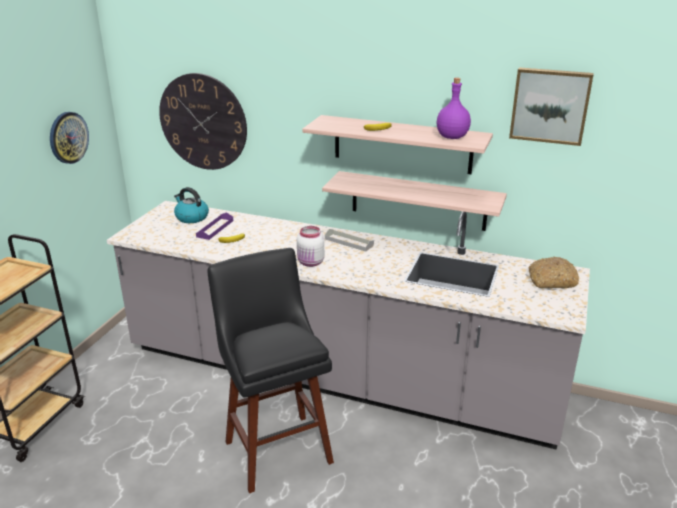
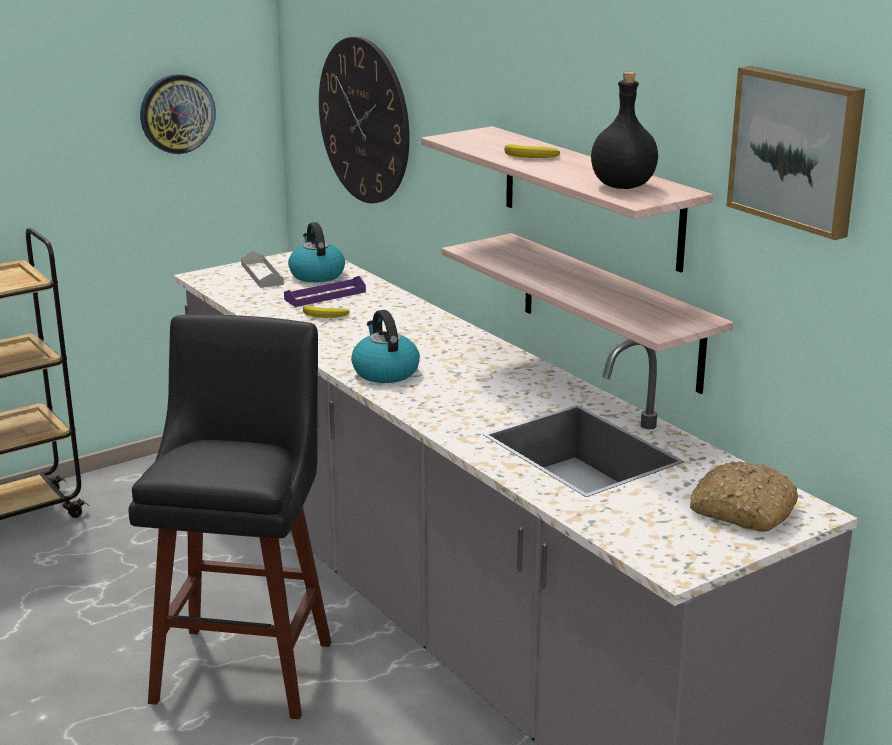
camera: 35 degrees right, 5 degrees down
(311, 263) = (384, 372): white jar -> kettle
(349, 242) = (486, 361): grey tray -> grey tray (262, 274)
(452, 137) = (624, 186): purple bottle -> black bottle

